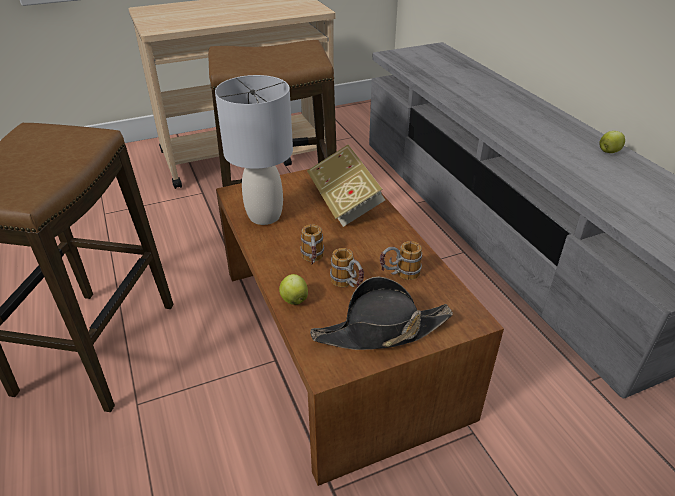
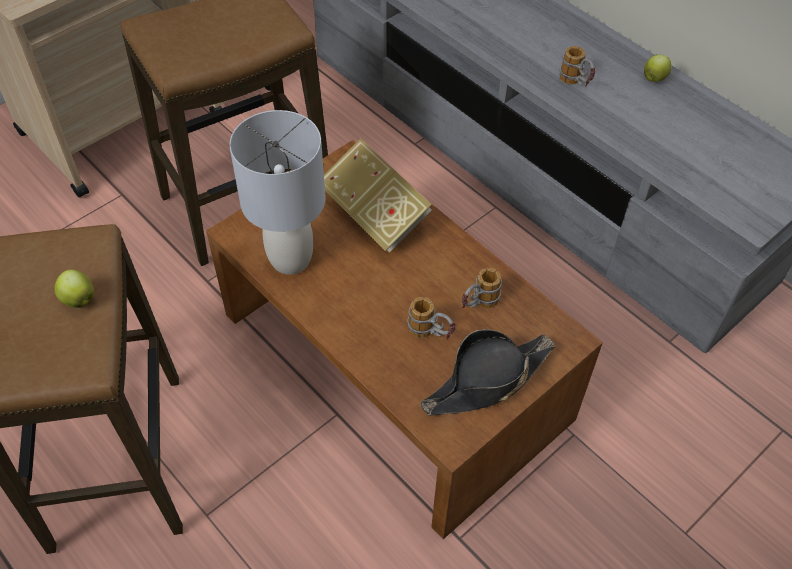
camera: 20 degrees left, 15 degrees up
(294, 299) = (381, 368): apple -> apple (78, 299)
(313, 261) = (378, 311): mug -> mug (576, 84)

